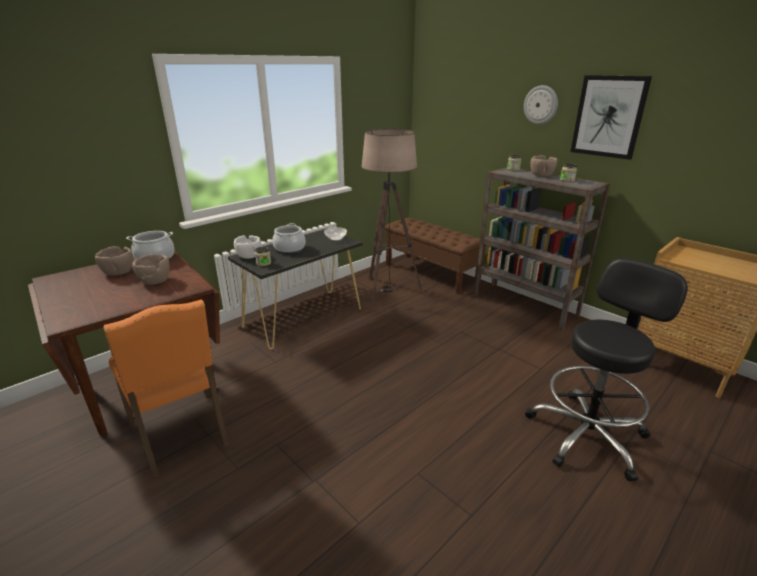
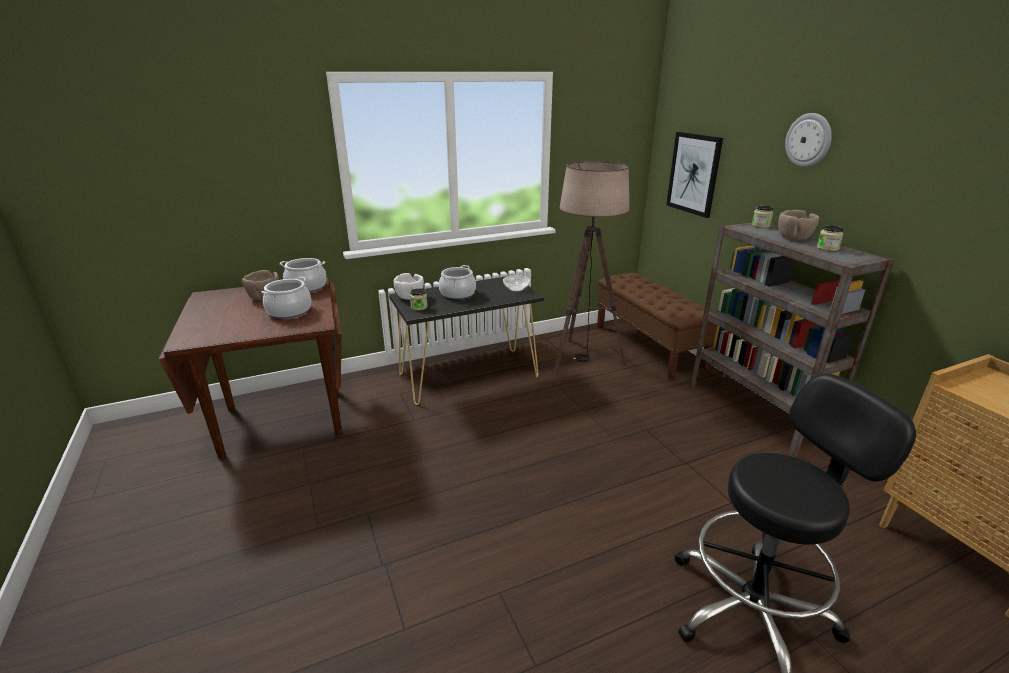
camera: 20 degrees right, 0 degrees up
(155, 280) = (289, 311): brown bowl -> cooking pot
(181, 434) = (286, 476): orange chair -> none
(608, 116) = (901, 162): picture -> picture (694, 174)

